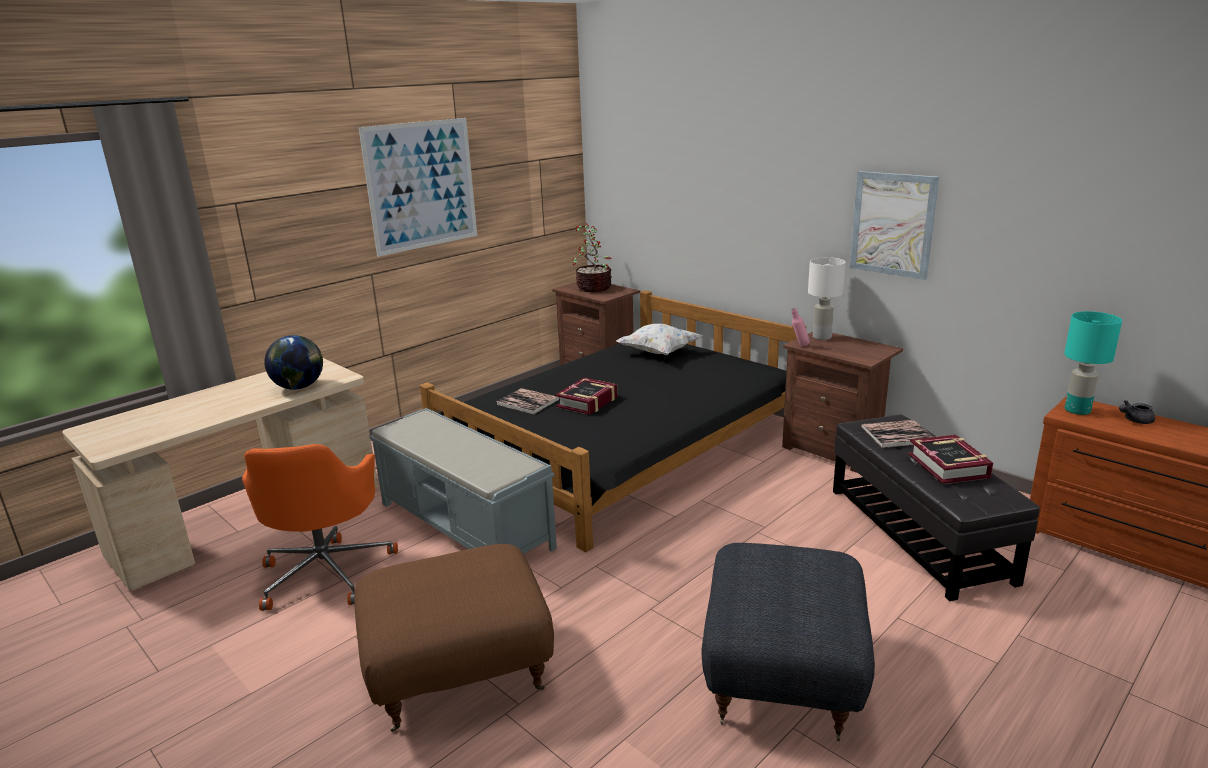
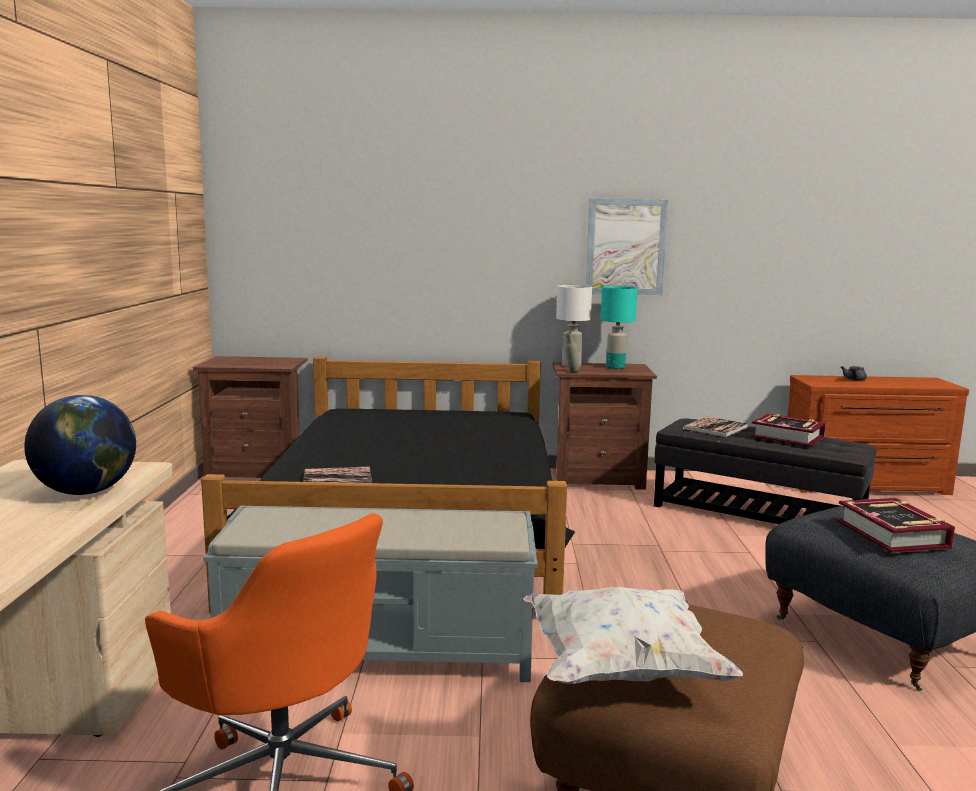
camera: 45 degrees left, 10 degrees down
(422, 185) = (86, 197): picture -> none
(587, 402) = (407, 465): book -> book (893, 534)
(593, 287) = (245, 361): potted plant -> none
(658, 352) = (382, 418): white pillow -> white pillow (621, 670)
(799, 346) = (571, 372): pink bottle -> grey bottle
(1077, 410) = (817, 380): turquoise table lamp -> turquoise table lamp (615, 367)

